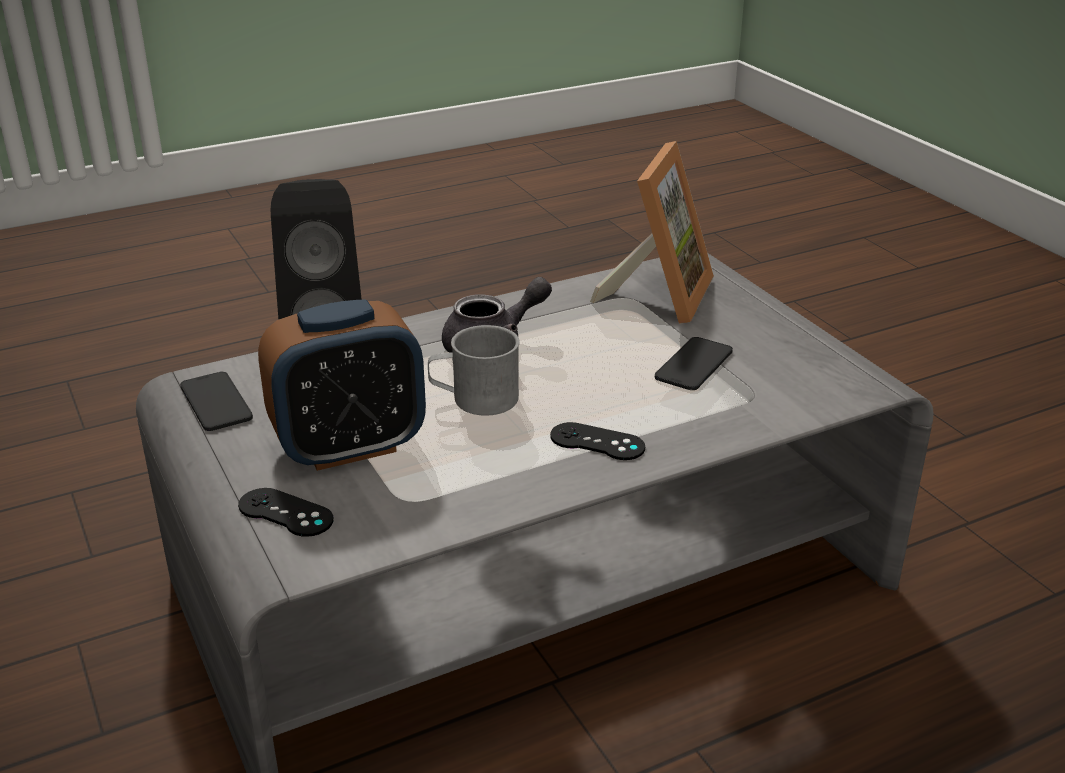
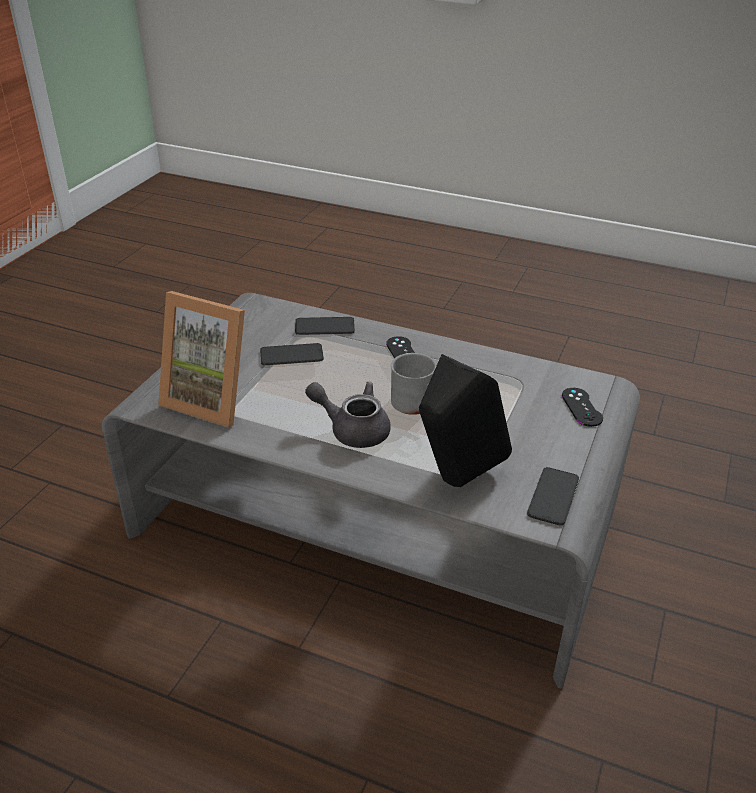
camera: 130 degrees left, 5 degrees up
(349, 447) = (513, 420): alarm clock -> none
(658, 295) = (212, 399): picture frame -> picture frame turned 135 degrees counterclockwise
(741, 412) = (324, 327): none -> phone

